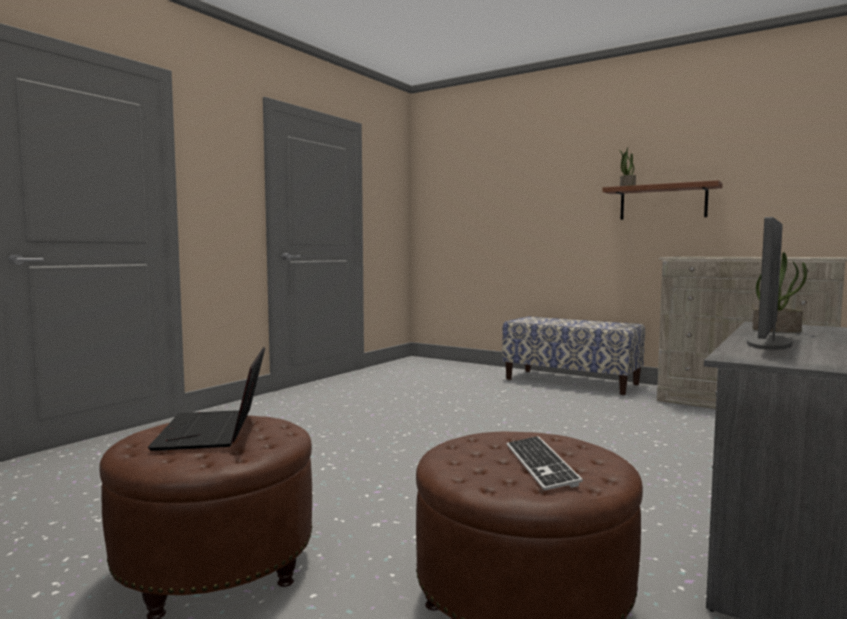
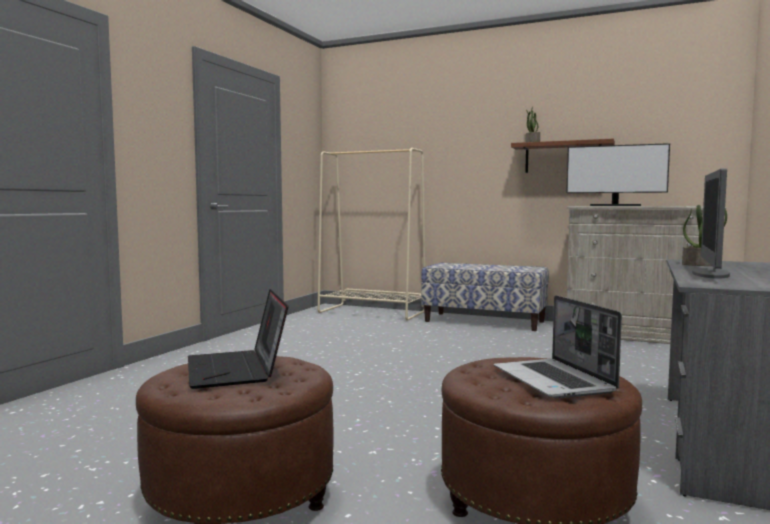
camera: 10 degrees left, 0 degrees up
(455, 367) = (372, 312): none -> beige clothes rack
(540, 464) = (554, 381): keyboard -> laptop
(716, 256) = (615, 205): none -> monitor

